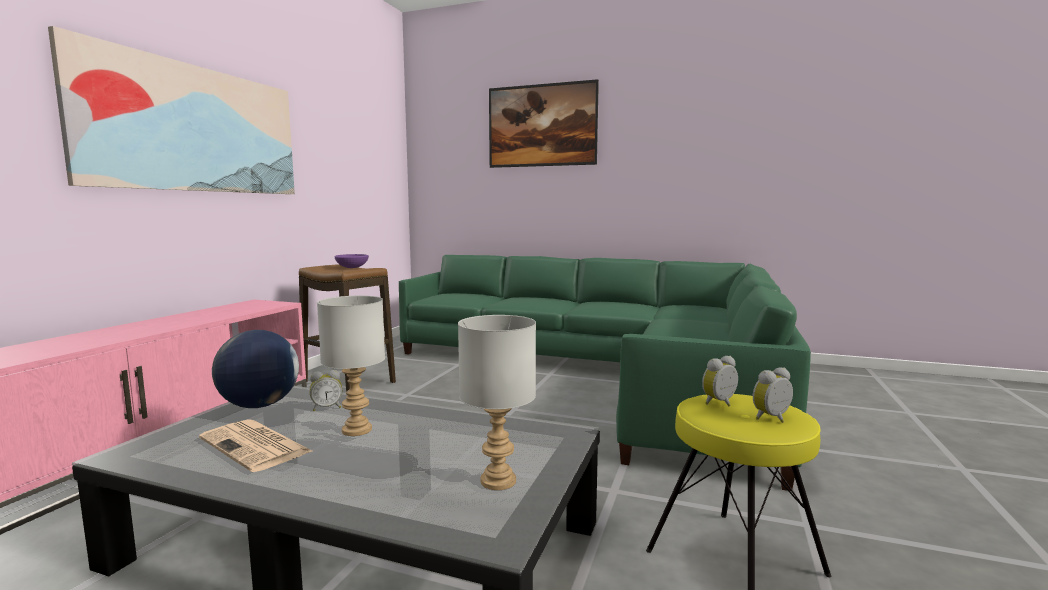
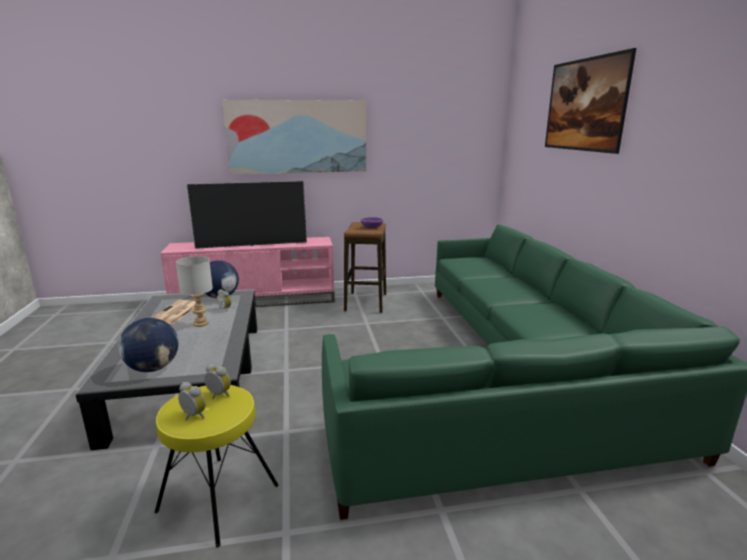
camera: 60 degrees right, 10 degrees up
(164, 326) = (252, 245): none -> television
(497, 480) = (153, 368): grey table lamp -> globe

